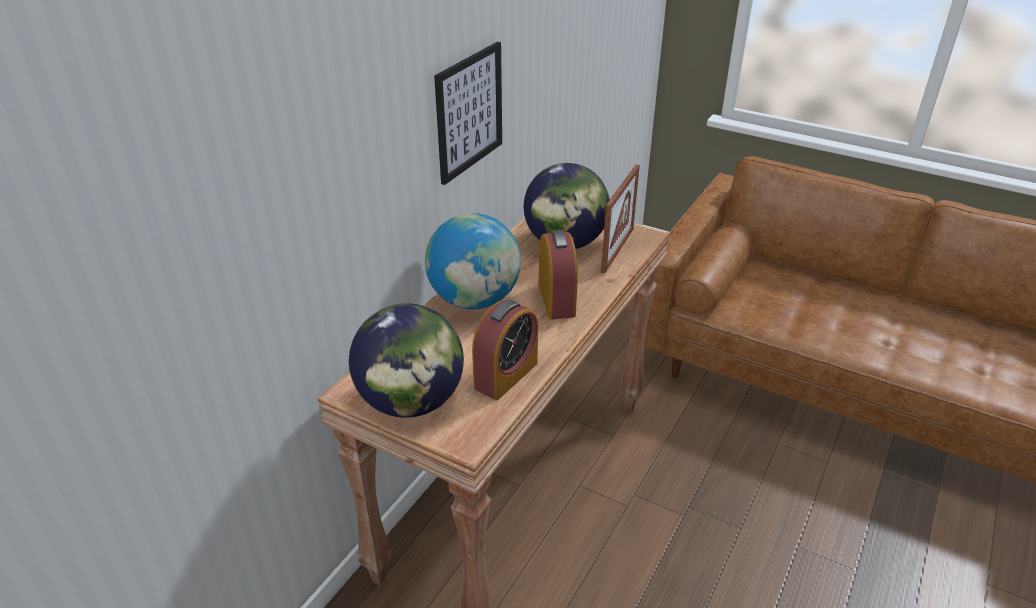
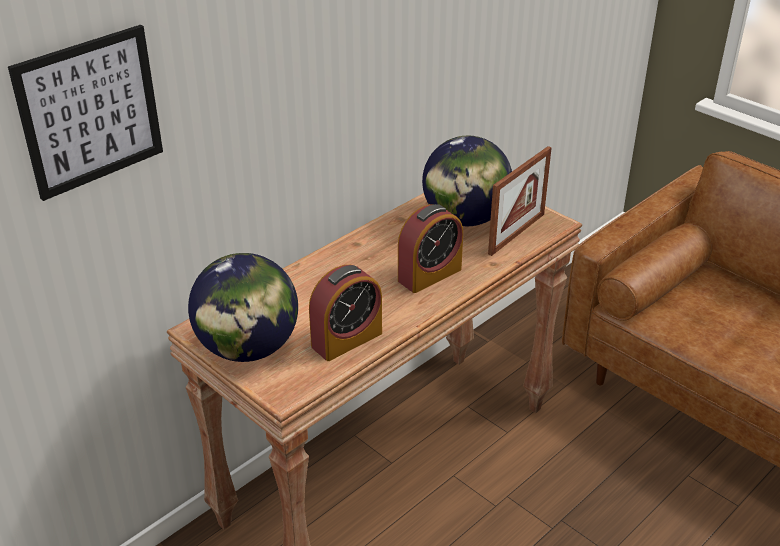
camera: 15 degrees right, 0 degrees up
(469, 112) = (368, 74): picture -> picture (90, 111)
(475, 300) = (349, 262): globe -> none
(556, 300) = (429, 275): alarm clock -> alarm clock turned 45 degrees clockwise

